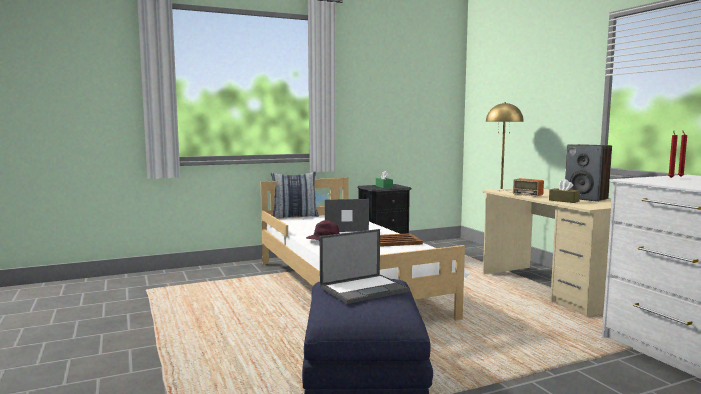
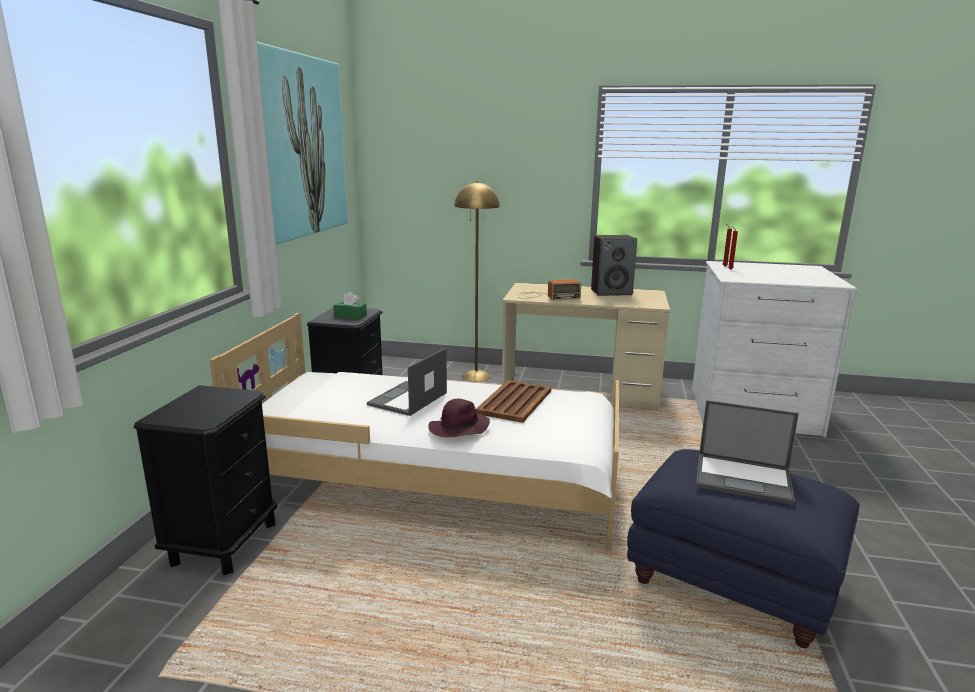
camera: 55 degrees left, 10 degrees up
(233, 272) = (224, 543): none -> black nightstand
(295, 216) = (262, 402): pillow -> none
(364, 289) = (744, 478): laptop -> laptop turned 105 degrees clockwise
(386, 82) = (298, 147): none -> picture
(564, 201) = (614, 300): brown tissue box -> none

